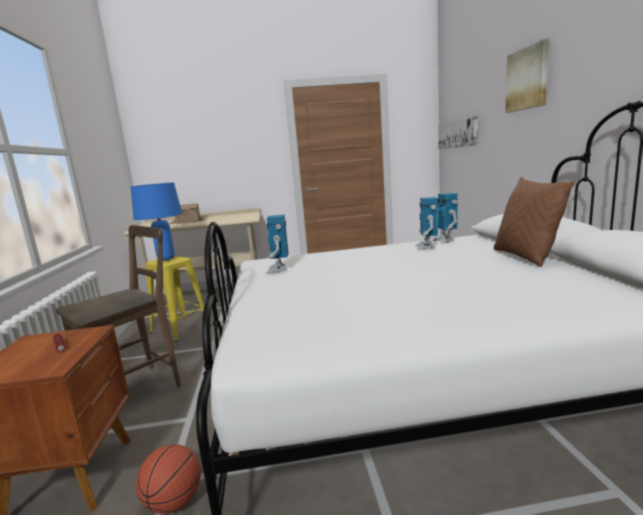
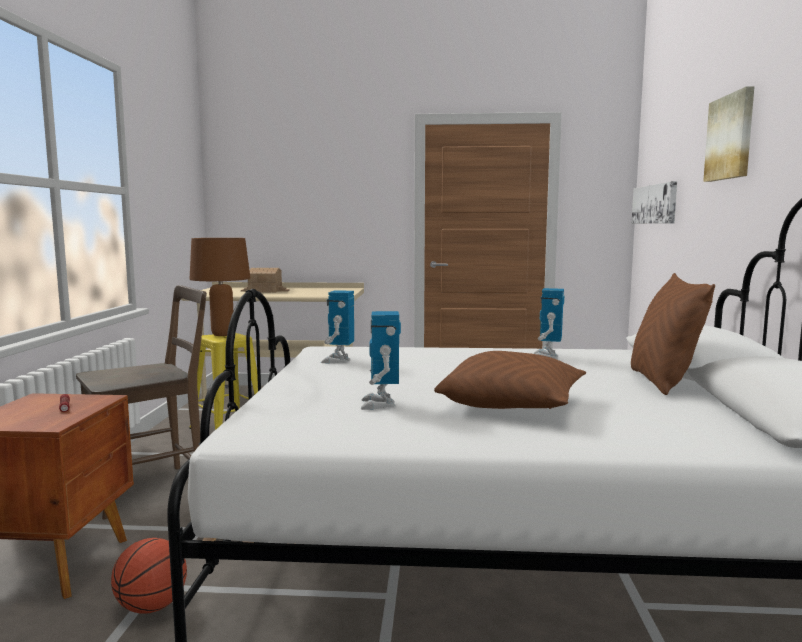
camera: 10 degrees right, 5 degrees down
(166, 259) = (223, 334): blue table lamp -> brown table lamp
(443, 290) = (512, 404): none -> brown pillow
(445, 240) = (581, 352): toy robot -> toy robot (380, 404)

